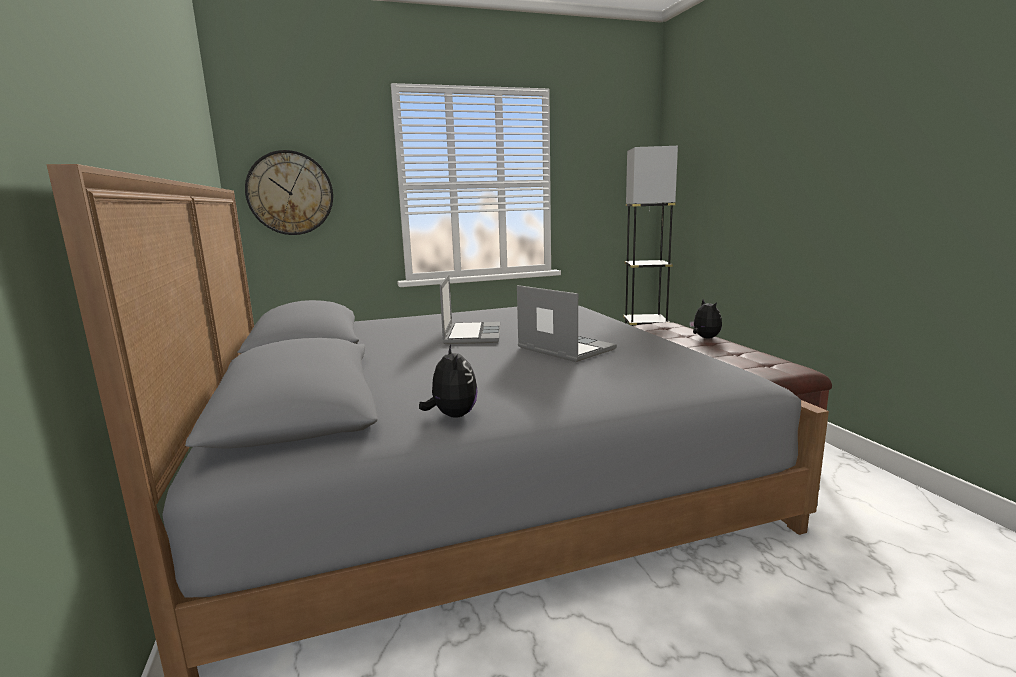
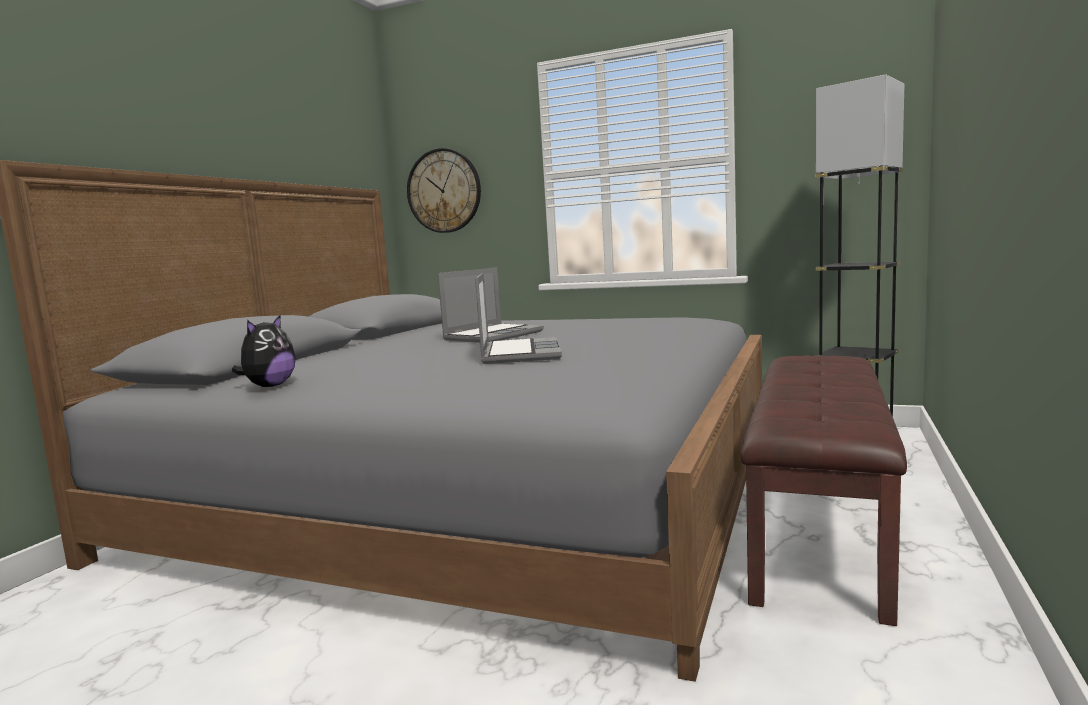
camera: 40 degrees right, 5 degrees down
(704, 338) = (839, 378): plush toy -> none

